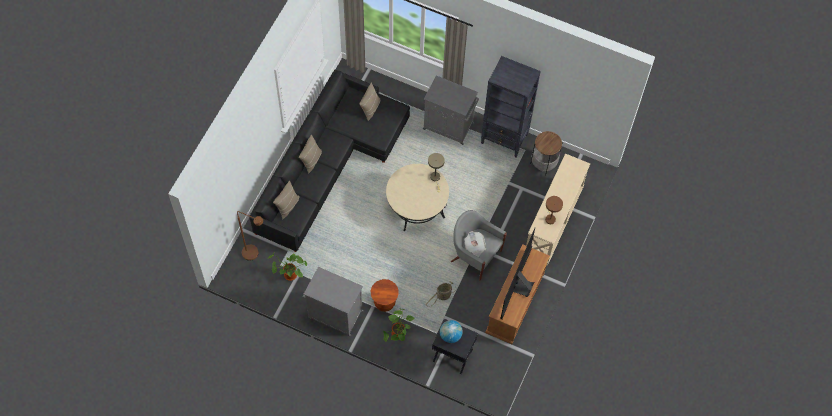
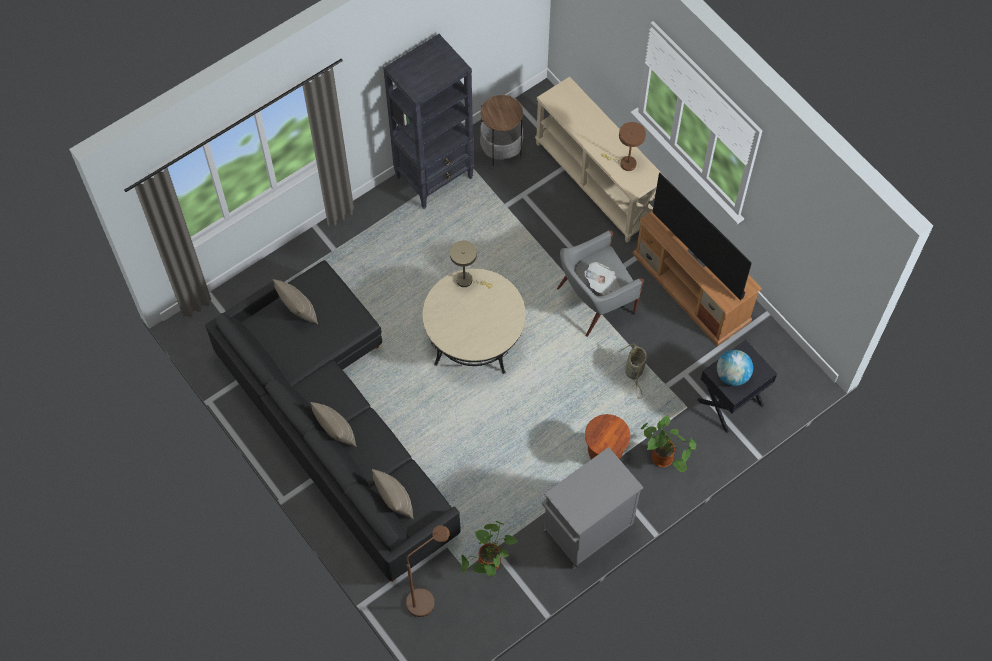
camera: 60 degrees left, 0 degrees up
(449, 126) = (372, 235): grey cabinet -> none

